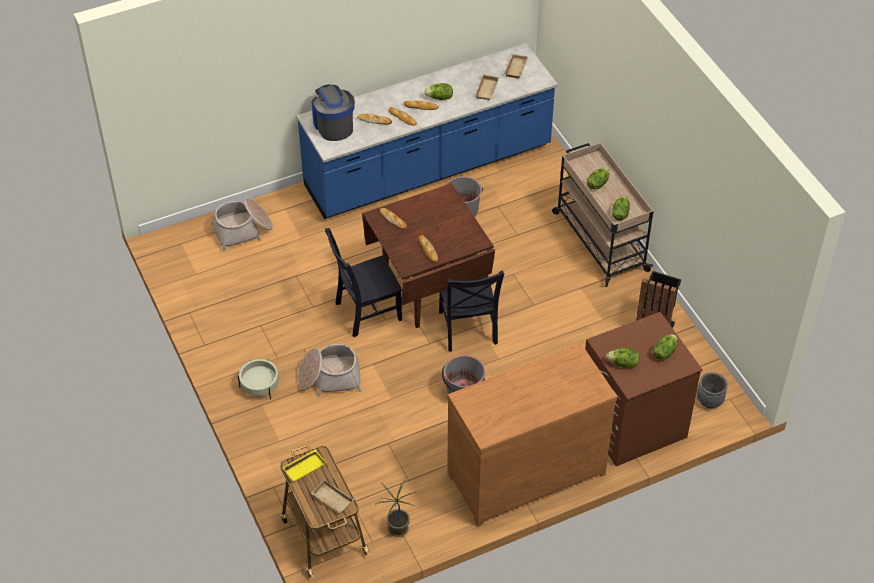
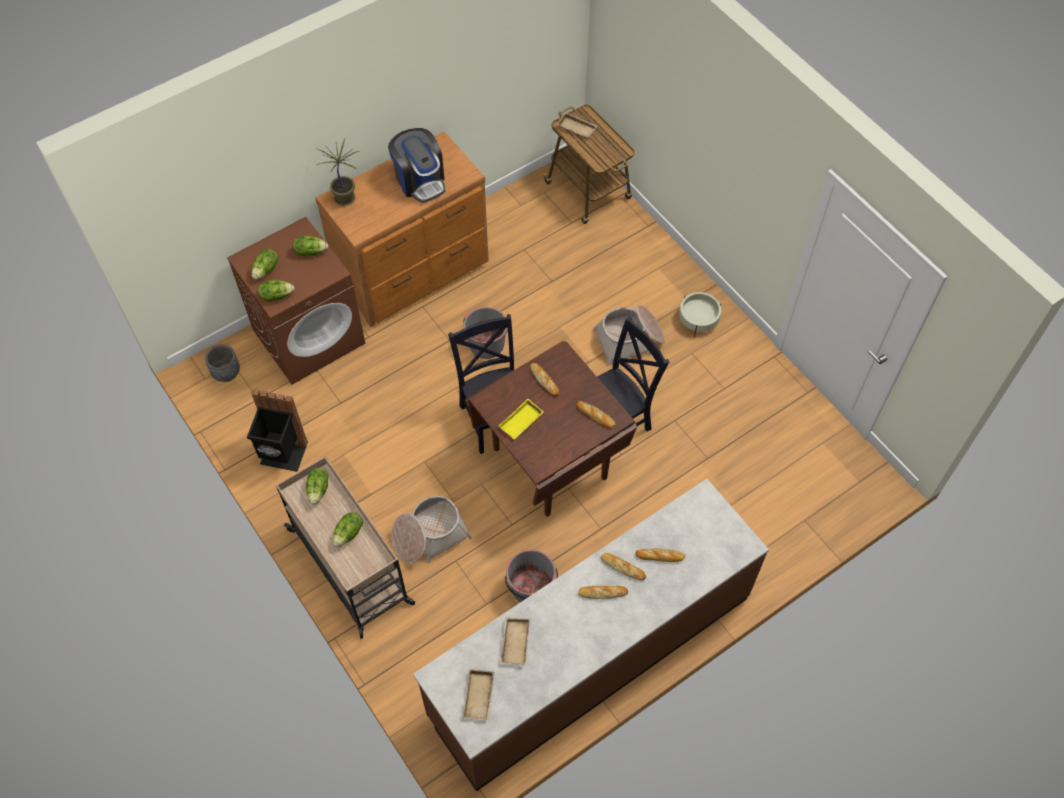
camera: 170 degrees right, 10 degrees up
(243, 230) = (794, 512): basket -> basket (429, 535)
(304, 467) = (611, 151): yellow tray -> yellow tray (521, 422)
(333, 125) = (712, 538): coffee machine -> coffee machine (420, 180)
(397, 530) = (524, 205): potted plant -> potted plant (345, 198)
(428, 168) = (590, 655): blue counter -> brown counter
(439, 98) = (580, 614): lettuce -> lettuce (276, 295)

